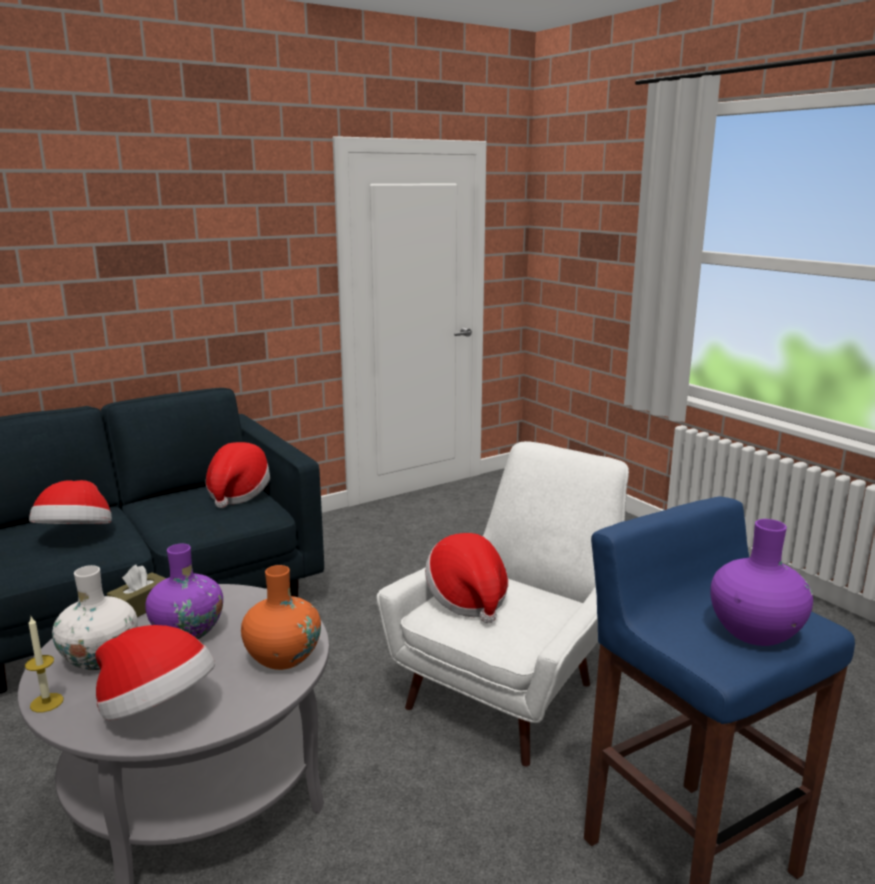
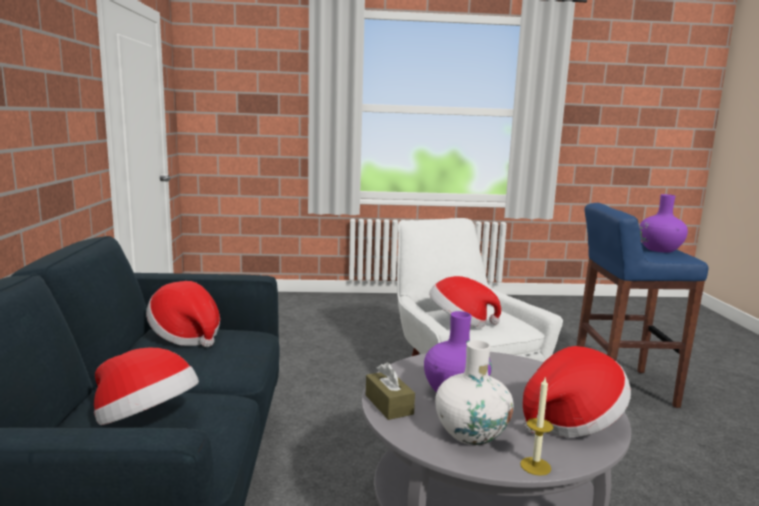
camera: 60 degrees left, 5 degrees down
(283, 657) = (523, 369): orange vase -> none

